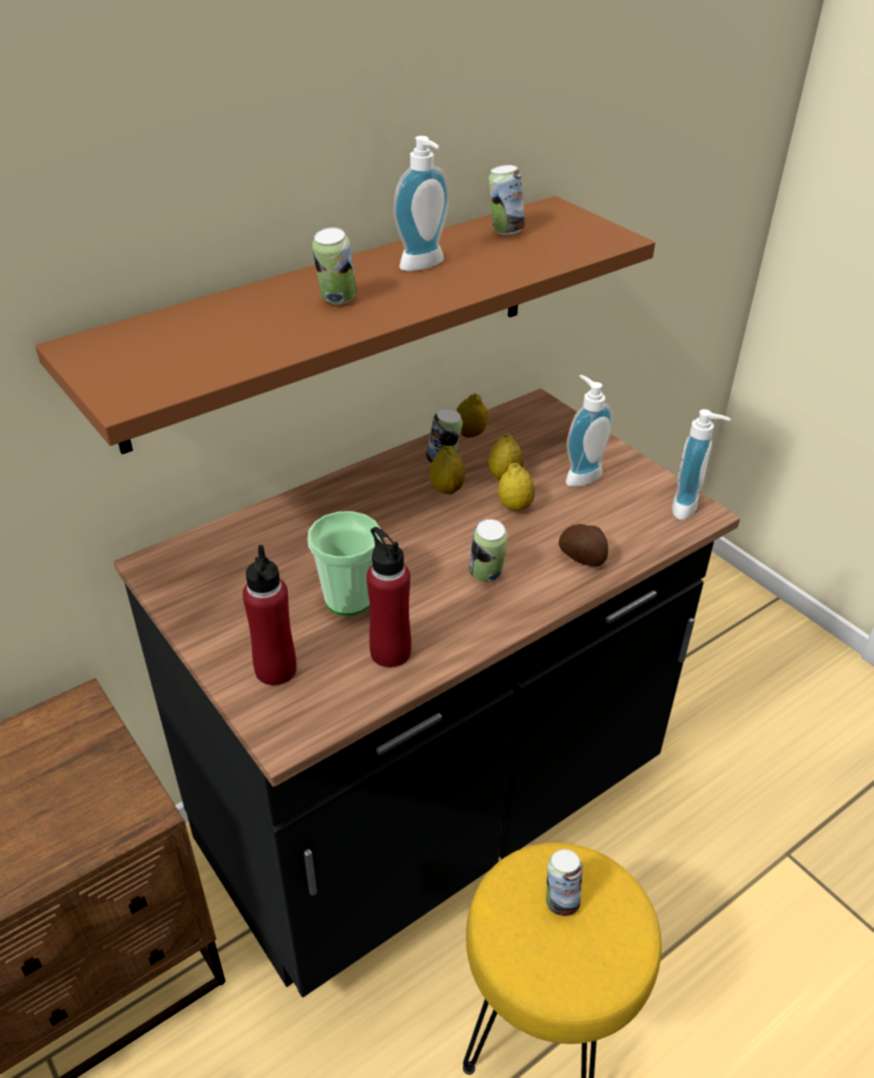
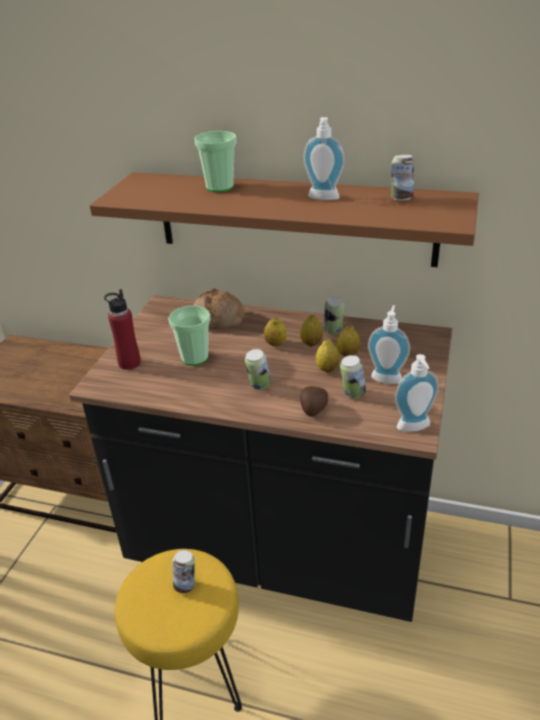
camera: 55 degrees right, 5 degrees down
(253, 307) = (219, 187): none -> cup
(282, 534) = (217, 320): none -> bread
(336, 300) = (253, 197): can -> can (352, 394)
(390, 652) = (172, 386): red bottle -> none
(470, 434) = (369, 327): lemon -> lemon (275, 344)

